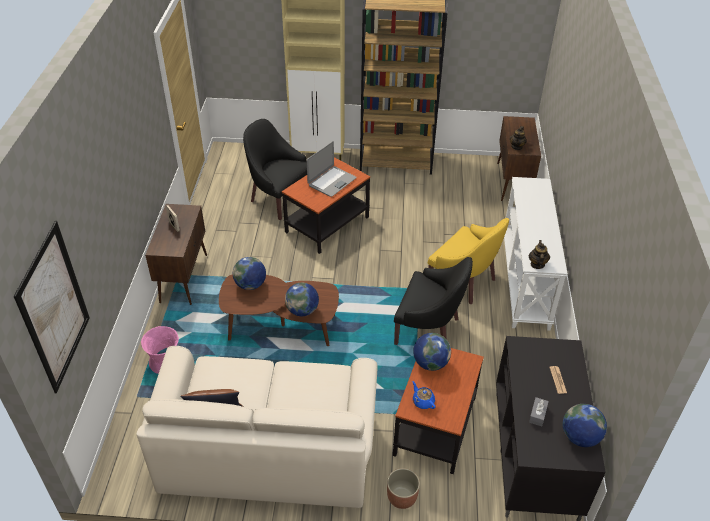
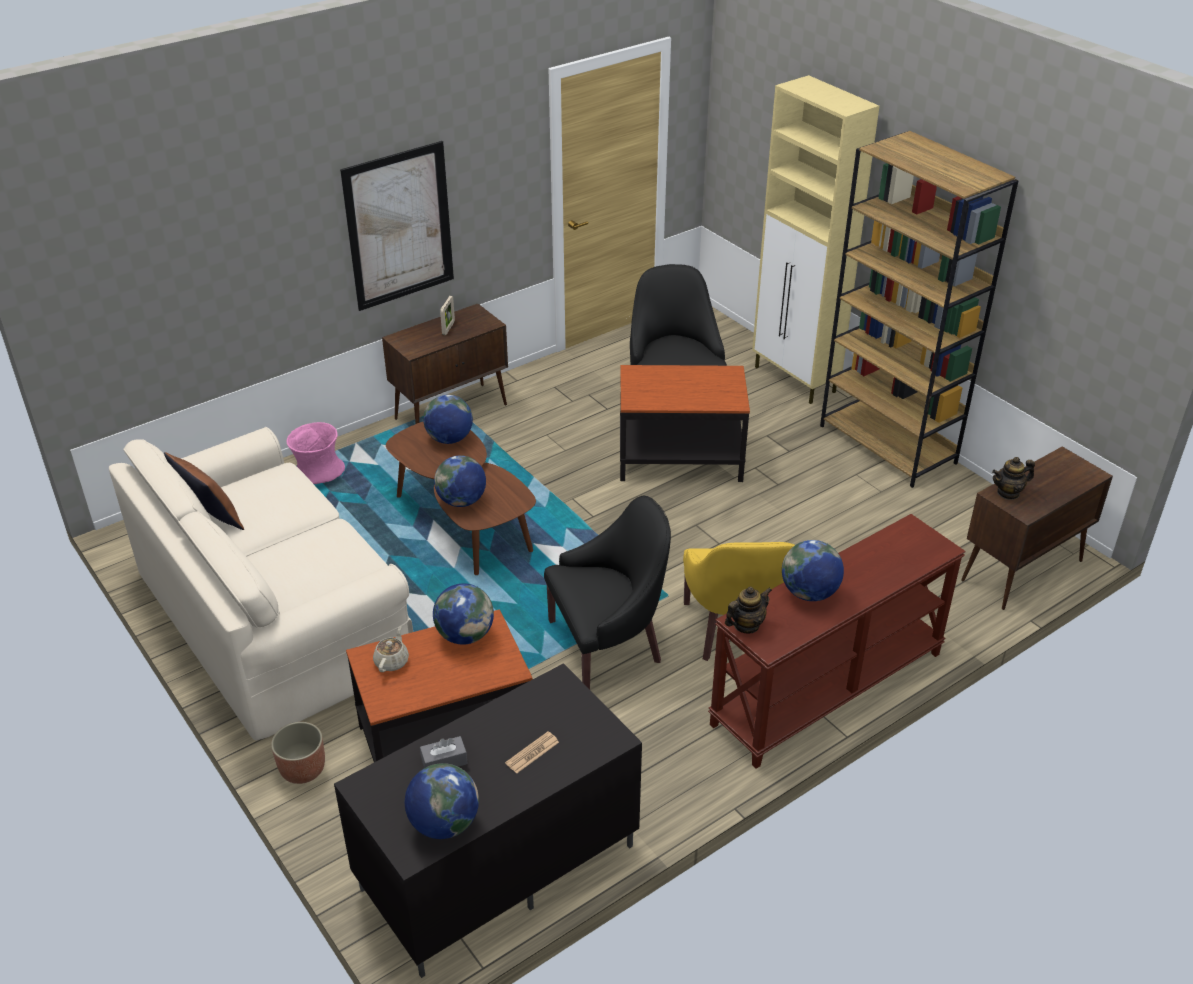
camera: 50 degrees right, 5 degrees down
(55, 308) = (118, 277): picture -> picture (399, 226)
(331, 181) = (692, 389): laptop -> none
(423, 401) = (392, 661): blue teapot -> beige teapot
(429, 329) = (608, 644): black armchair -> black armchair turned 90 degrees counterclockwise
(525, 279) = (828, 690): white console table -> brown console table
(534, 234) = (809, 593): none -> globe

